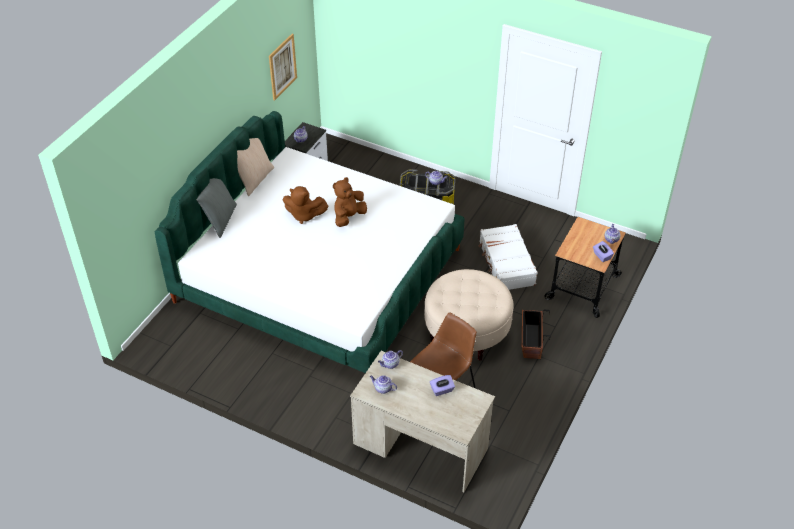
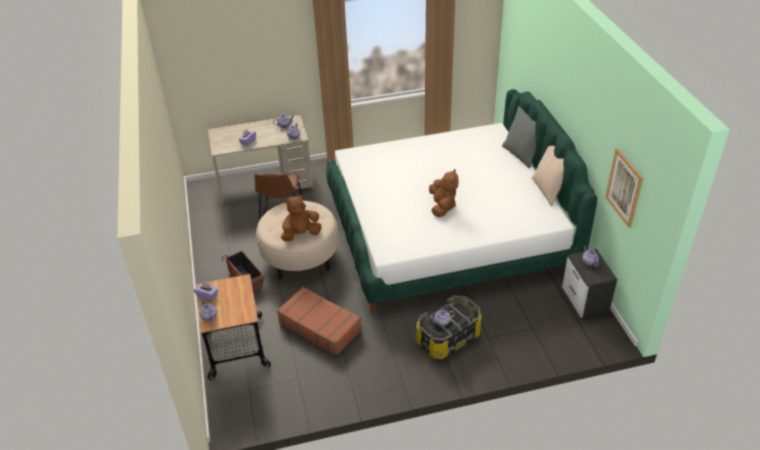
camera: 140 degrees right, 5 degrees down
(304, 215) = (474, 189): brown plush toy -> brown plush toy (301, 234)
(506, 264) = (320, 326): white suitcase -> brown suitcase

